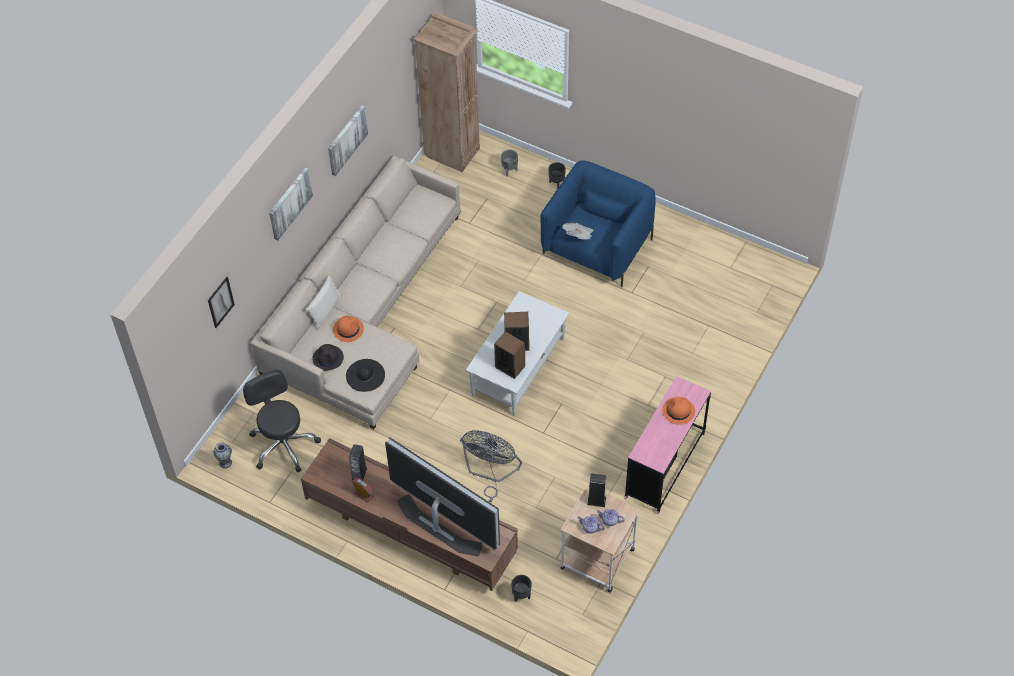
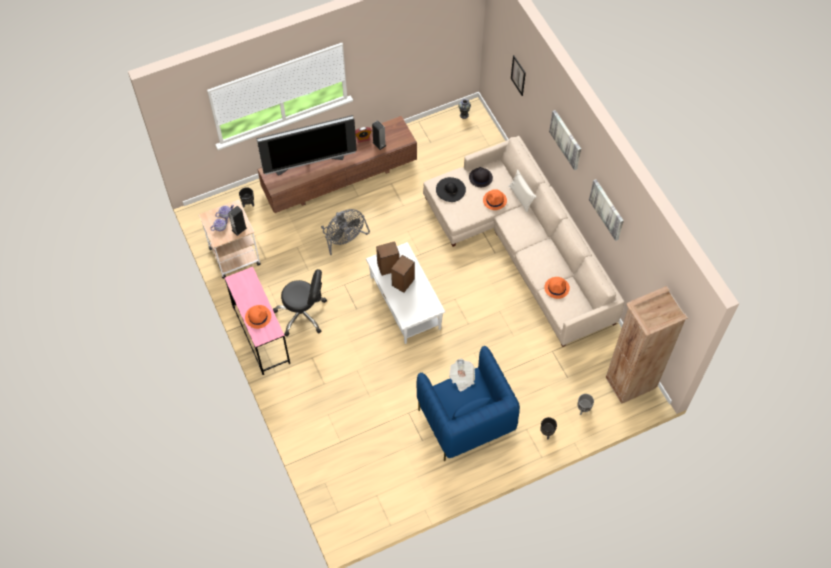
camera: 125 degrees right, 5 degrees up
(282, 442) = (455, 148): black office chair -> black office chair (304, 314)
(413, 224) = (557, 288): none -> orange hat

